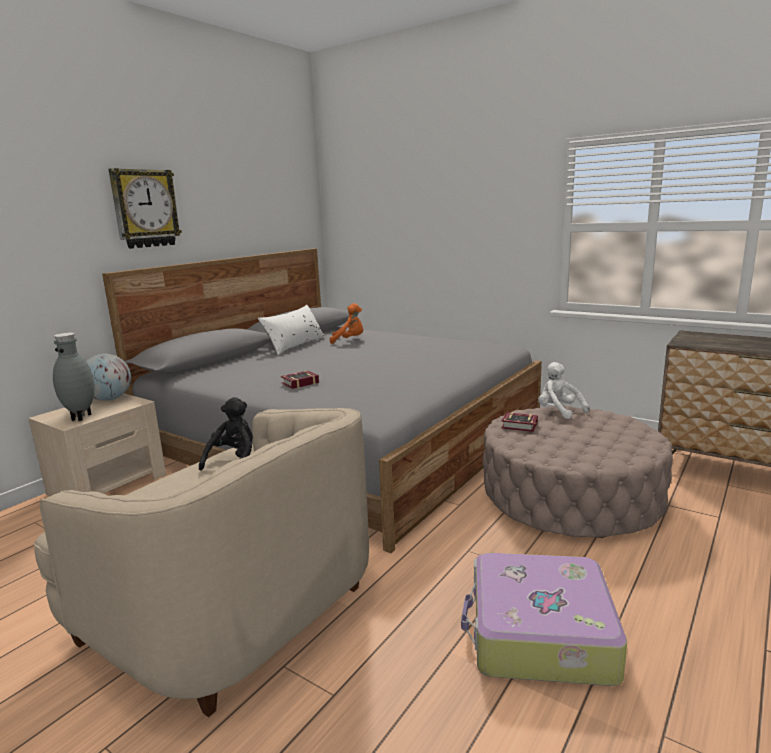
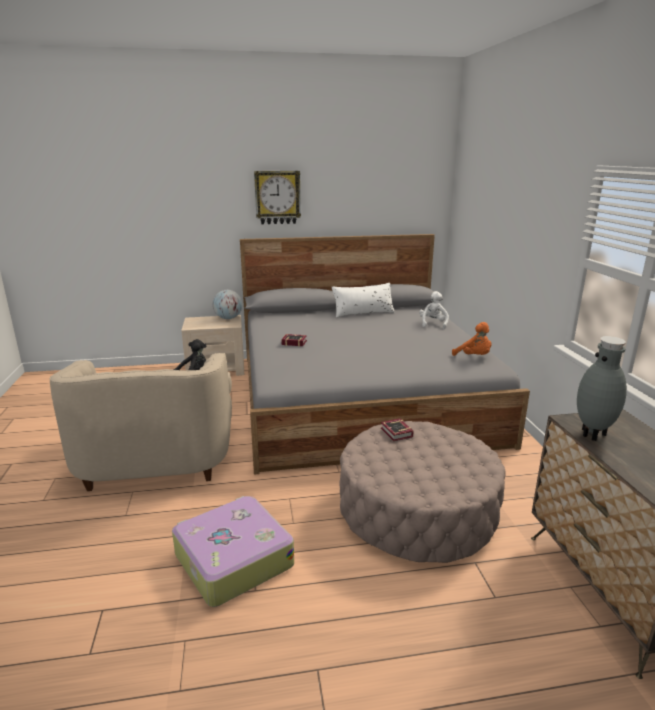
camera: 45 degrees right, 5 degrees up
(82, 417) = (199, 325): grey vase -> grey vase (593, 434)
(349, 340) = (402, 320): orange plush toy -> orange plush toy (474, 357)
(558, 411) = (453, 437): white plush toy -> white plush toy (433, 324)

